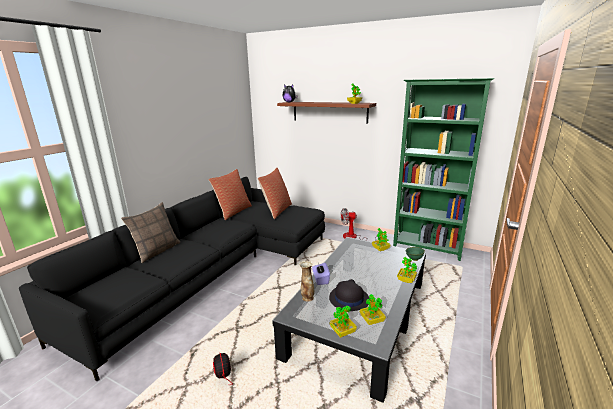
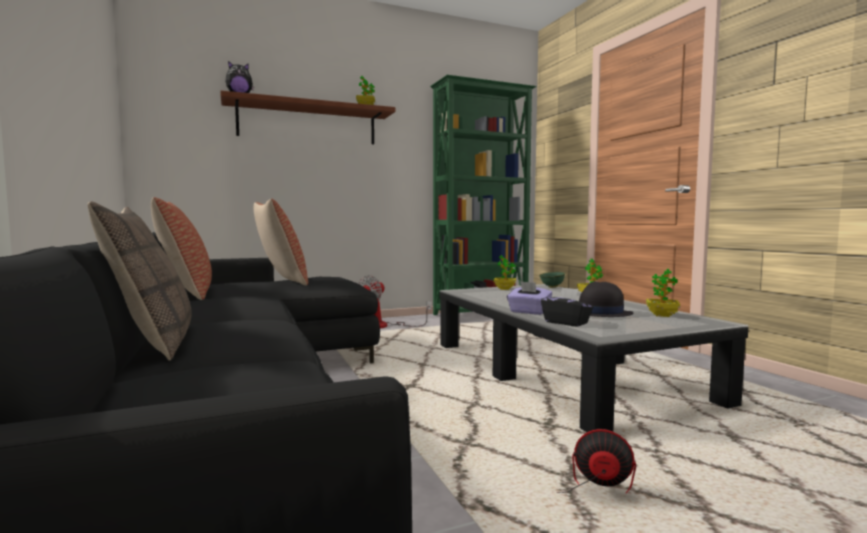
camera: 50 degrees left, 15 degrees down
(307, 298) = (566, 322): vase -> black tissue box
(342, 332) = (674, 326): potted plant -> none

